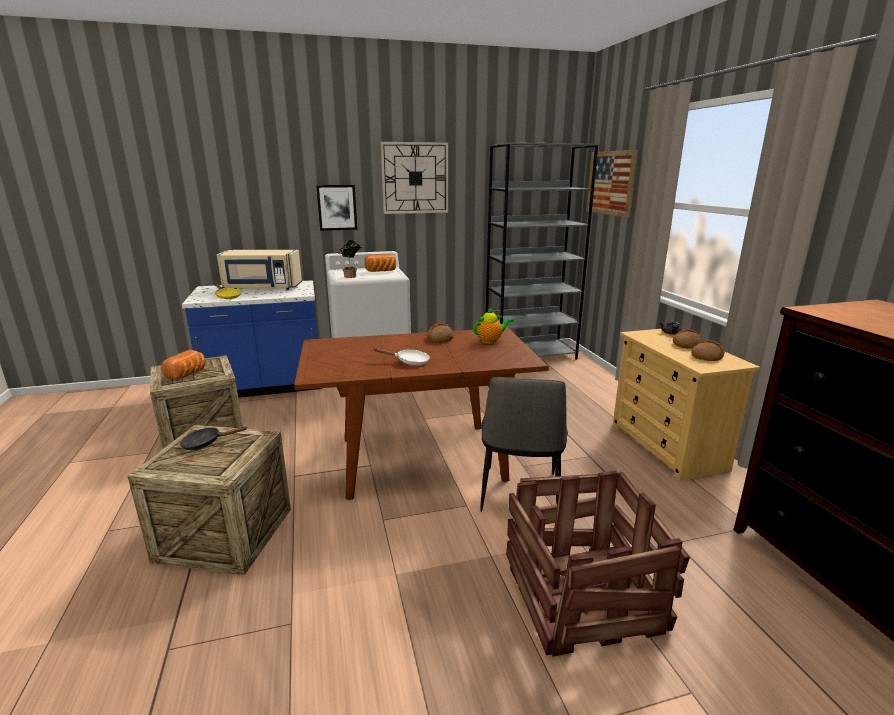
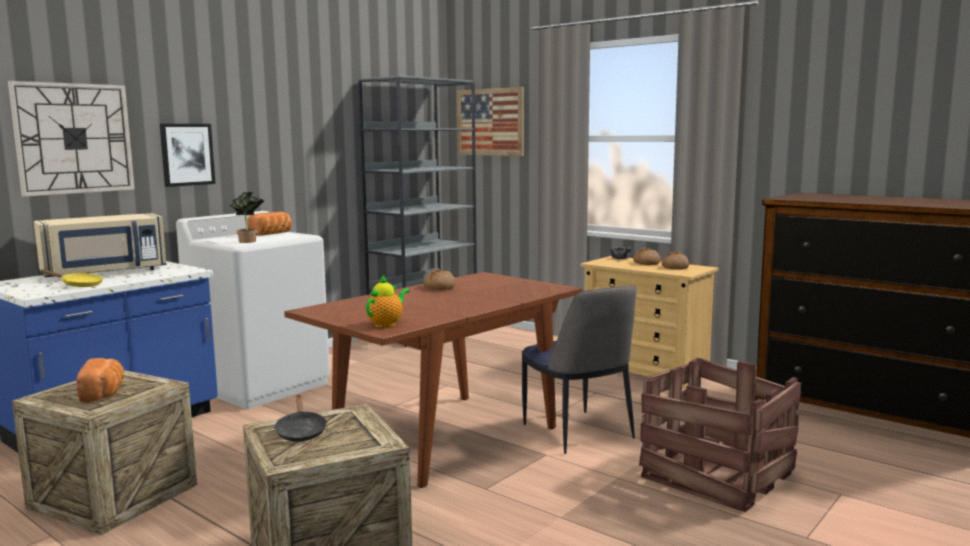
camera: 35 degrees left, 10 degrees down
(206, 443) = (301, 431): black frying pan -> black frying pan turned 60 degrees counterclockwise
(409, 362) = (455, 305): white frying pan -> none
(415, 178) = (280, 116): wall clock -> wall clock (74, 138)
(491, 341) = (493, 281): teapot -> teapot (386, 324)

